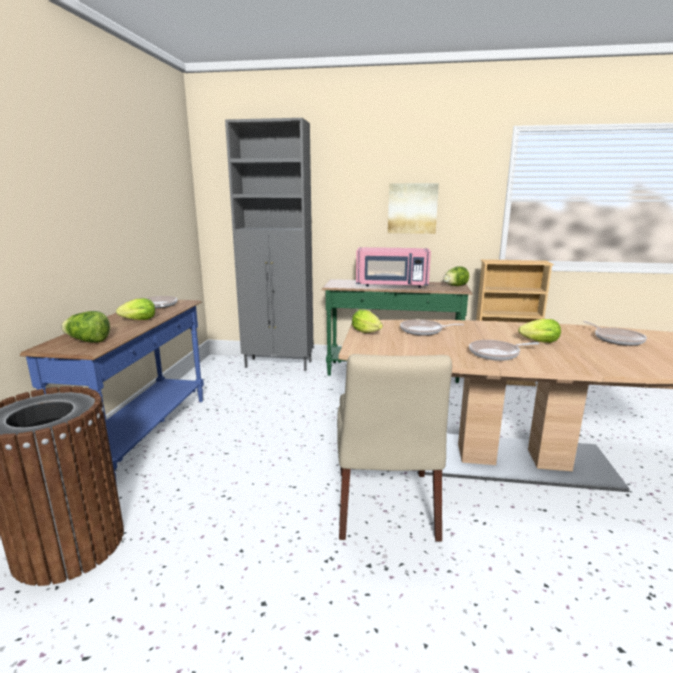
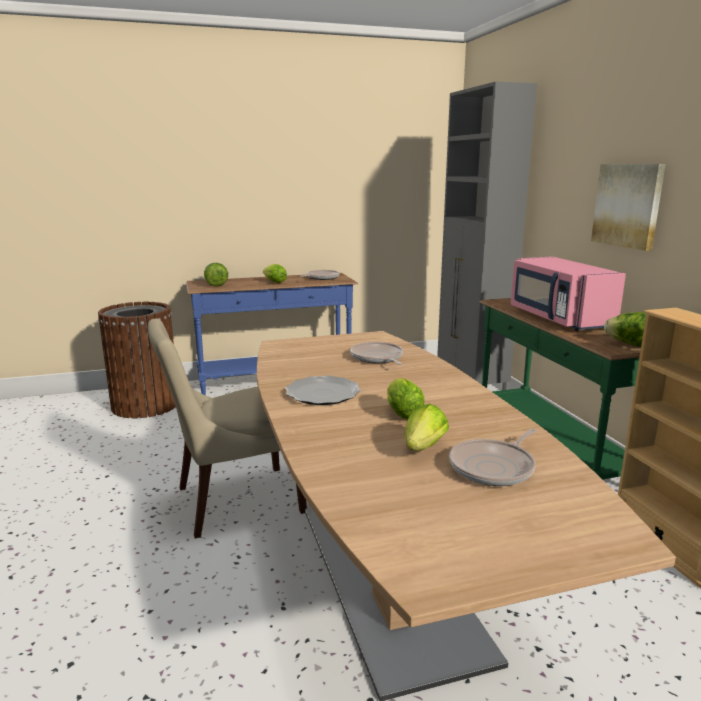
camera: 65 degrees right, 0 degrees up
(368, 333) = (340, 340): lettuce -> lettuce (422, 449)
(497, 354) = (322, 394): frying pan -> plate

